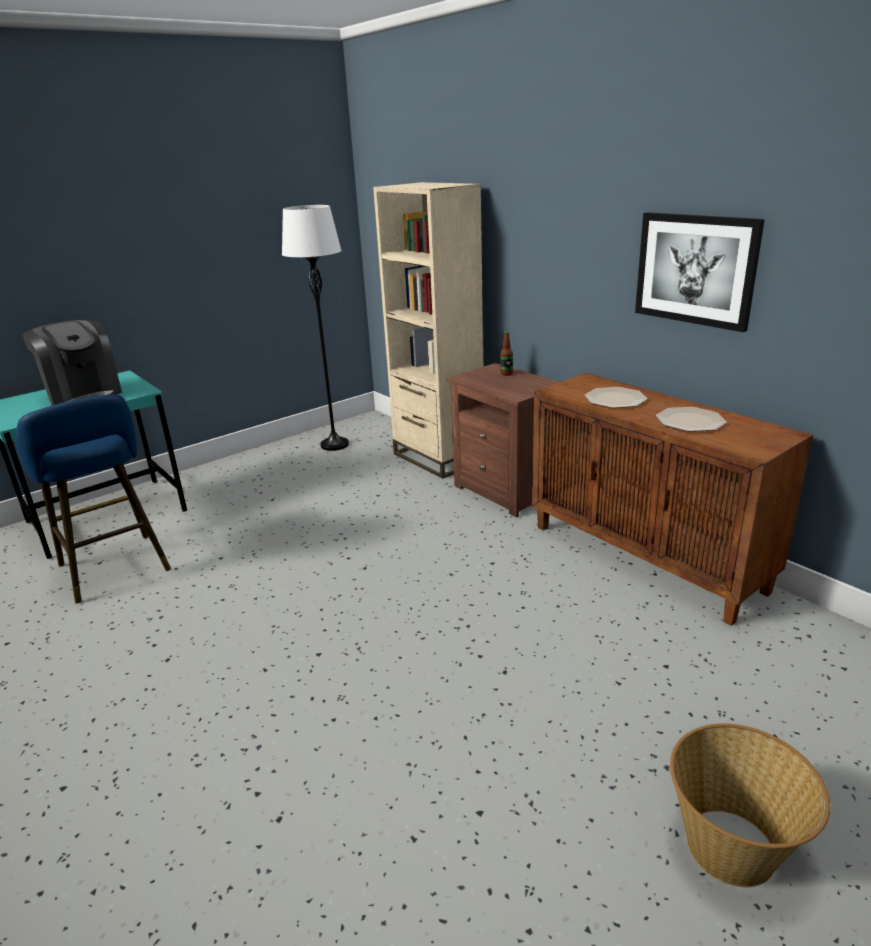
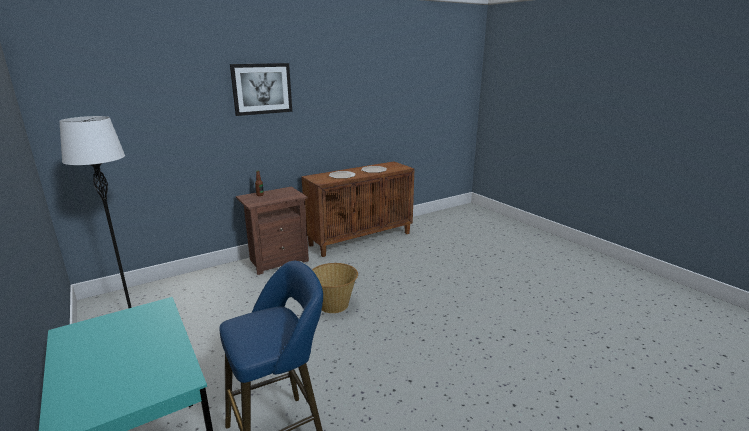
camera: 85 degrees left, 5 degrees down
(83, 396) = (126, 345): coffee machine -> none
(438, 457) = (210, 277): beige bookcase -> none
(695, 269) = (344, 115): picture -> picture (262, 89)
(732, 848) = (503, 252): basket -> basket (334, 304)

